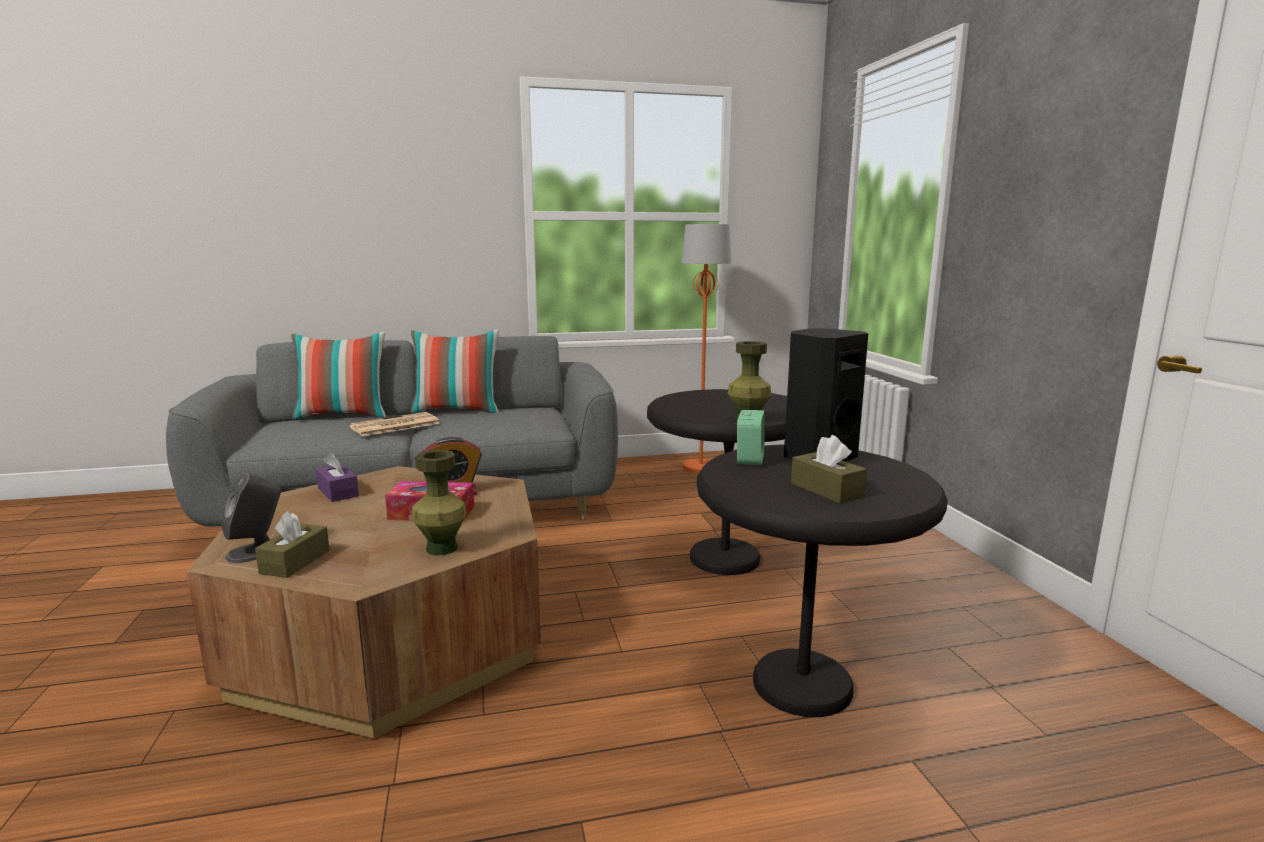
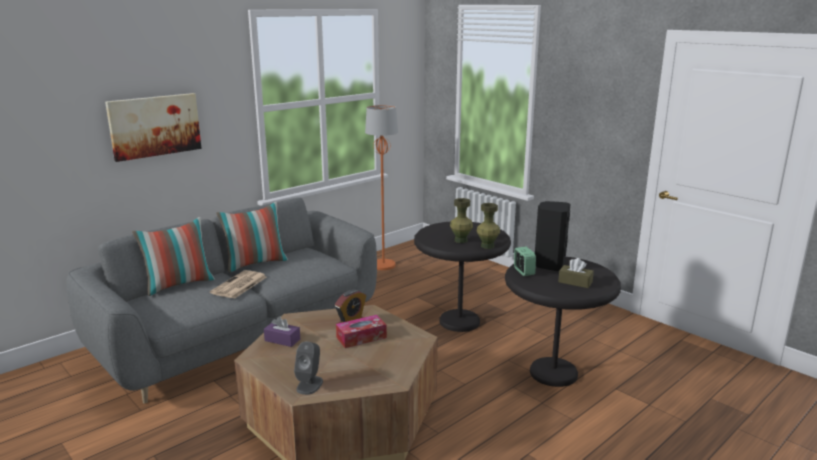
camera: 30 degrees left, 5 degrees up
(295, 562) = (342, 383): brown tissue box -> none
(377, 219) = (154, 126): none -> picture
(441, 548) = (402, 355): green vase -> green vase (460, 240)

